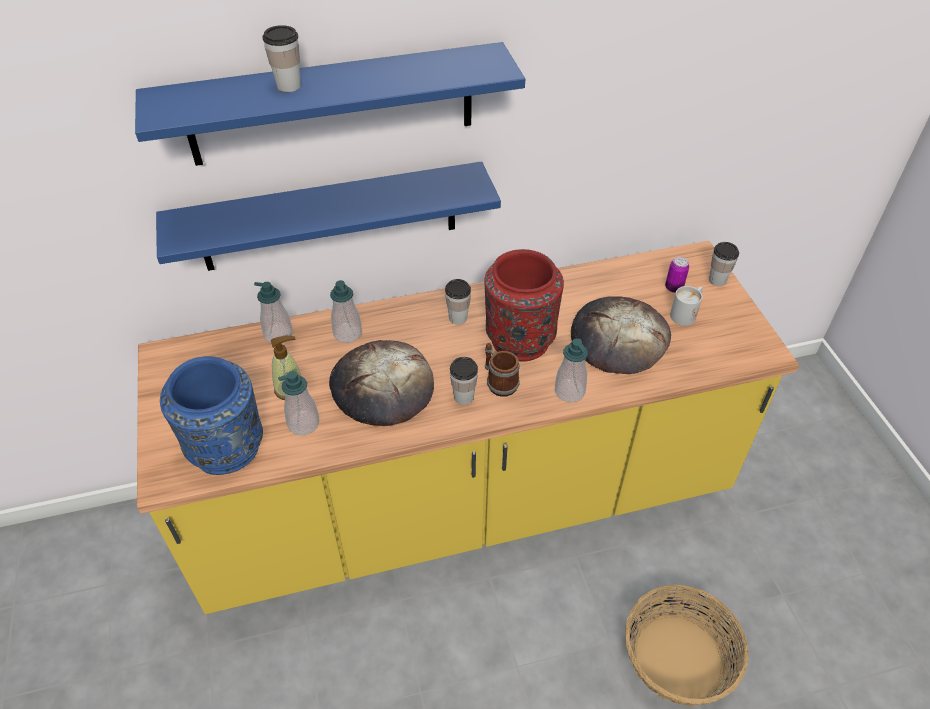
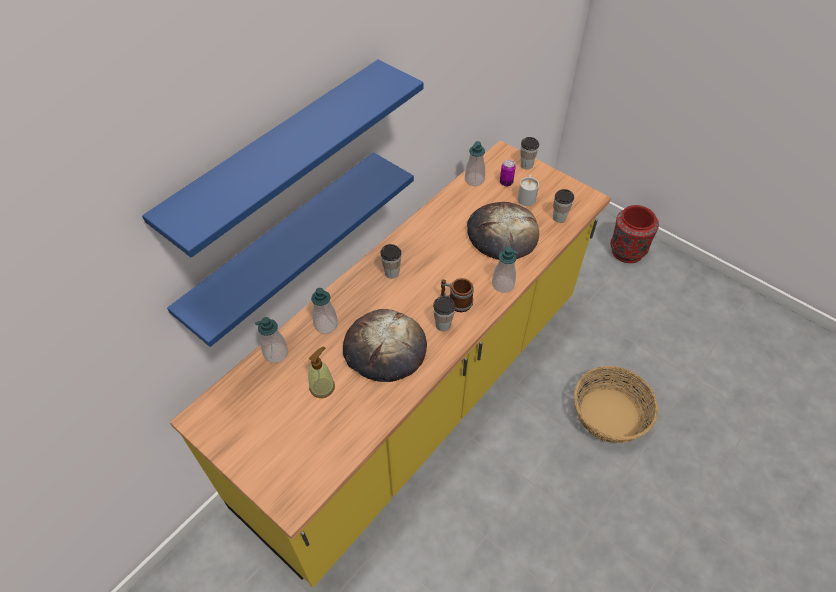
camera: 35 degrees left, 5 degrees up
(227, 449) = (318, 456): blue vase -> none
(289, 86) = (266, 158): cup -> cup (559, 217)
(303, 423) = (355, 405): soap dispenser -> soap dispenser (474, 180)
(519, 339) = (443, 266): red vase -> red vase (626, 251)

